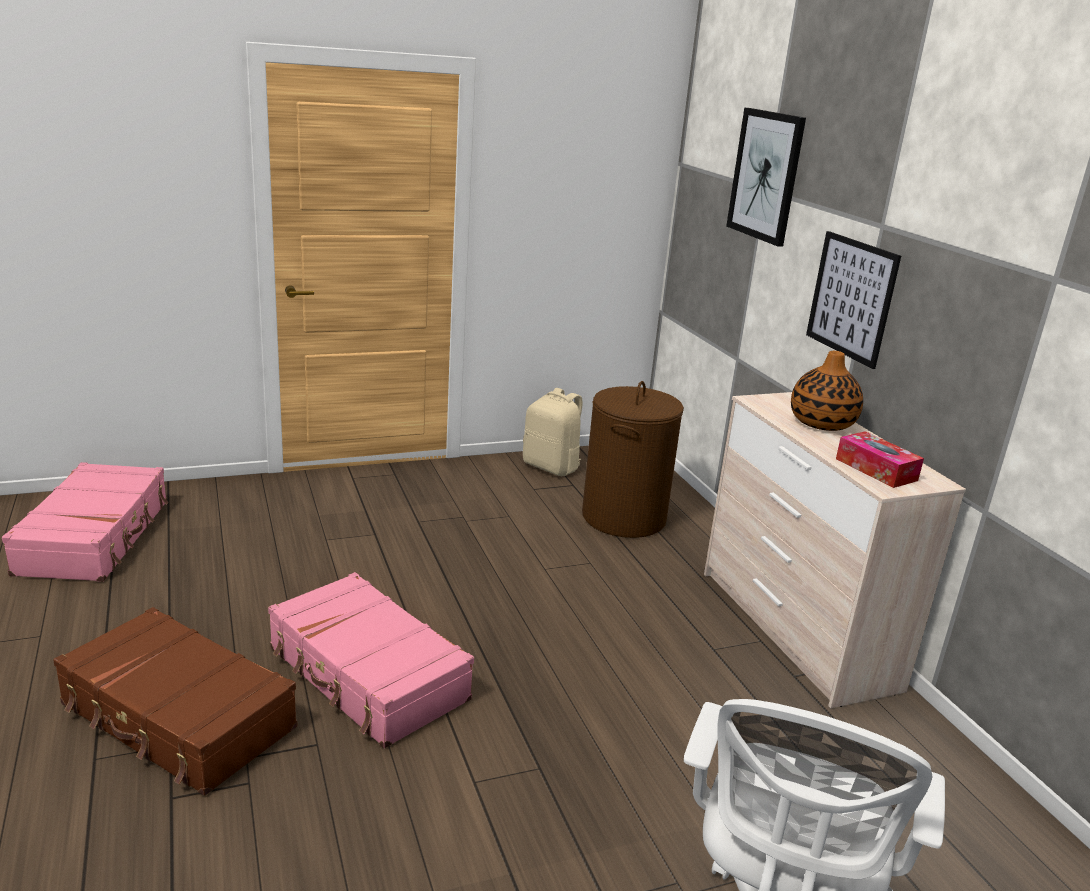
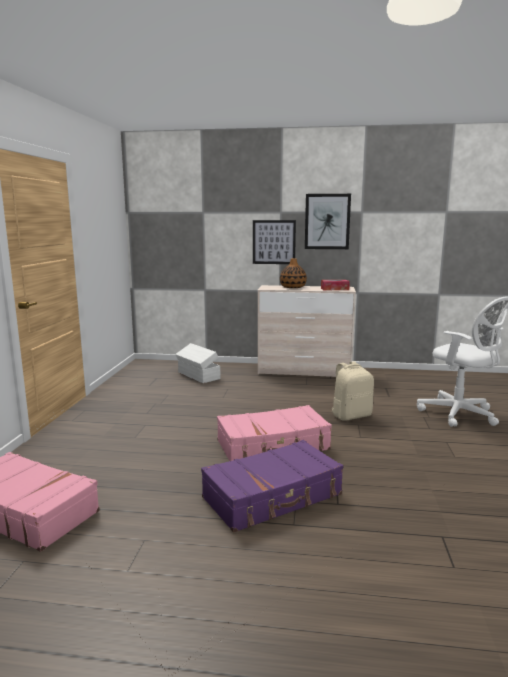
camera: 60 degrees left, 10 degrees down
(177, 717) = (273, 496): brown suitcase -> purple suitcase
(552, 467) = (133, 378): beige backpack -> beige backpack (351, 415)
(624, 517) = (198, 376): brown laundry basket -> white storage box
(766, 175) = (203, 206): picture -> picture (327, 221)

